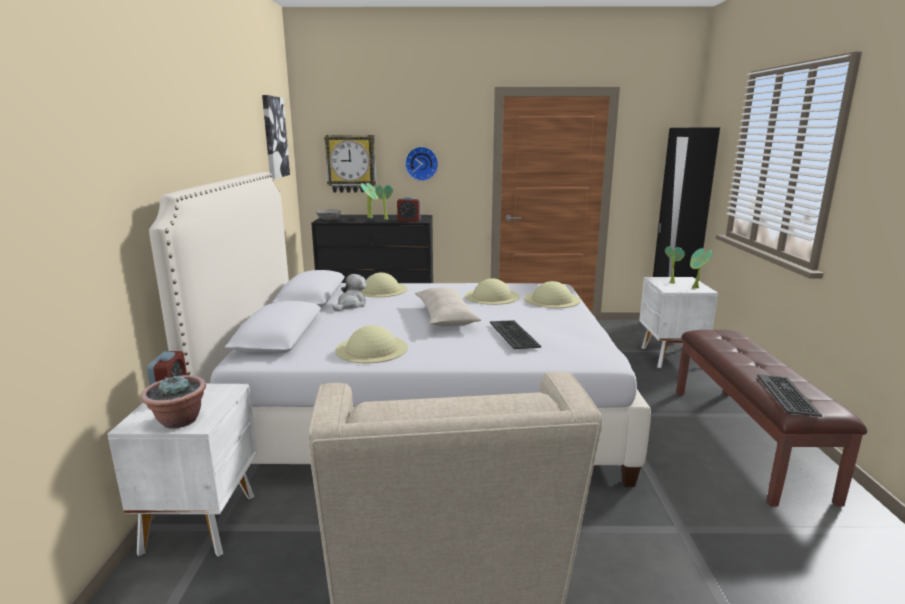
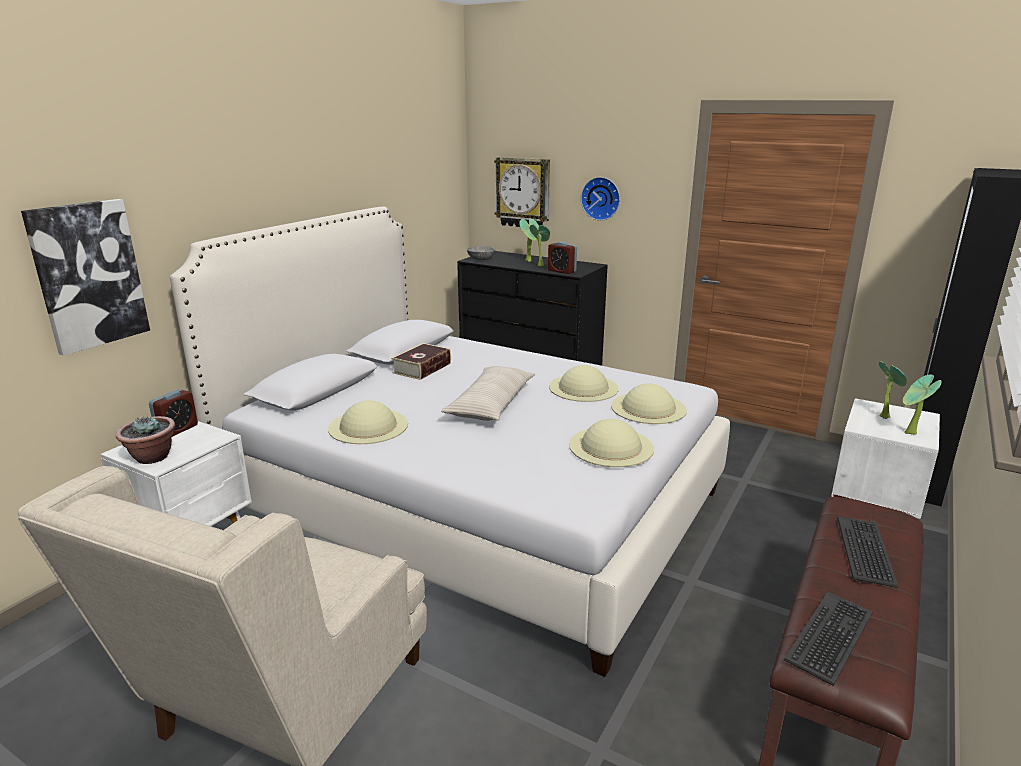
camera: 30 degrees right, 5 degrees up
(274, 137) = (423, 162): picture -> picture (88, 275)
(351, 305) = (422, 368): plush toy -> book
(381, 289) = (477, 354): beige hat -> beige hat (611, 446)
(514, 335) = (524, 446): keyboard -> keyboard (866, 551)

